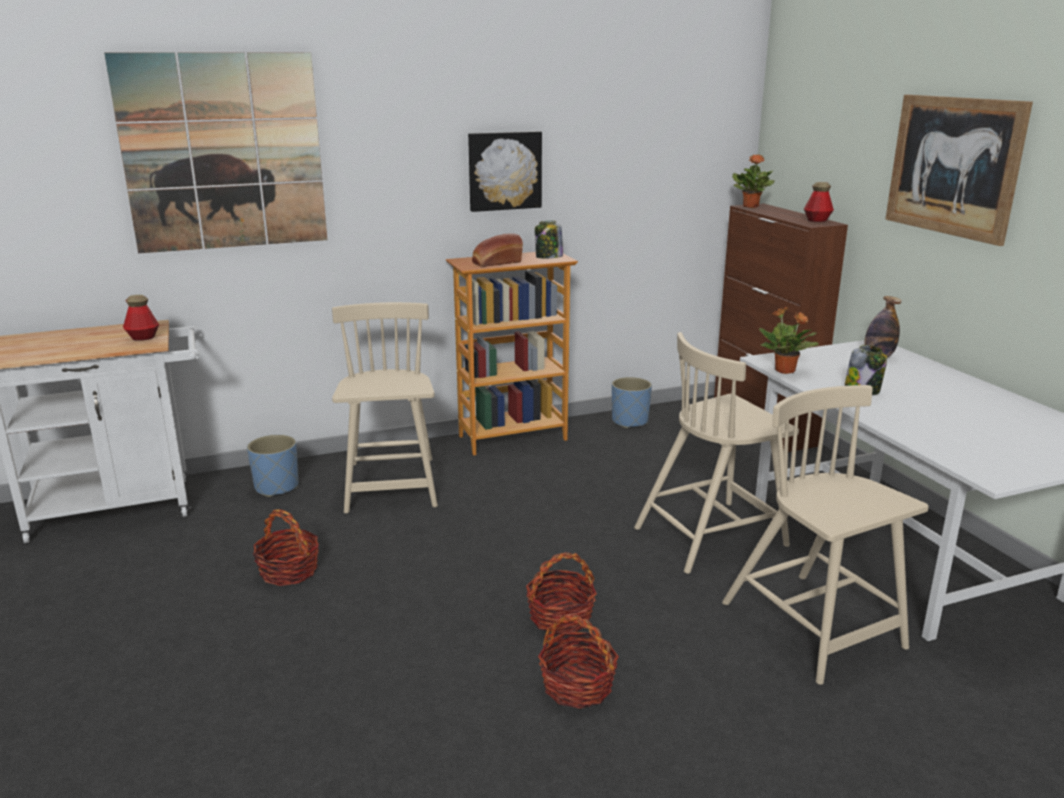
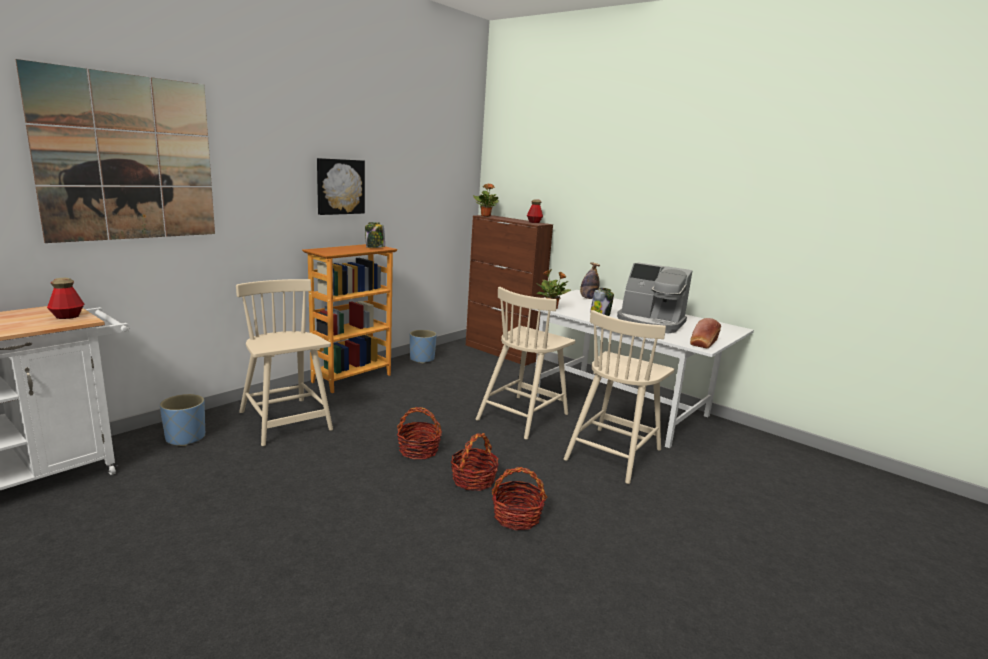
camera: 30 degrees left, 5 degrees down
(289, 571) = (248, 494): basket -> basket (418, 450)
(496, 263) = (343, 251): bread -> bread (703, 343)
(814, 627) = (613, 453): beige chair -> beige chair turned 90 degrees counterclockwise
(940, 418) = (650, 323): none -> coffee machine
(953, 166) = (620, 188): picture -> none

